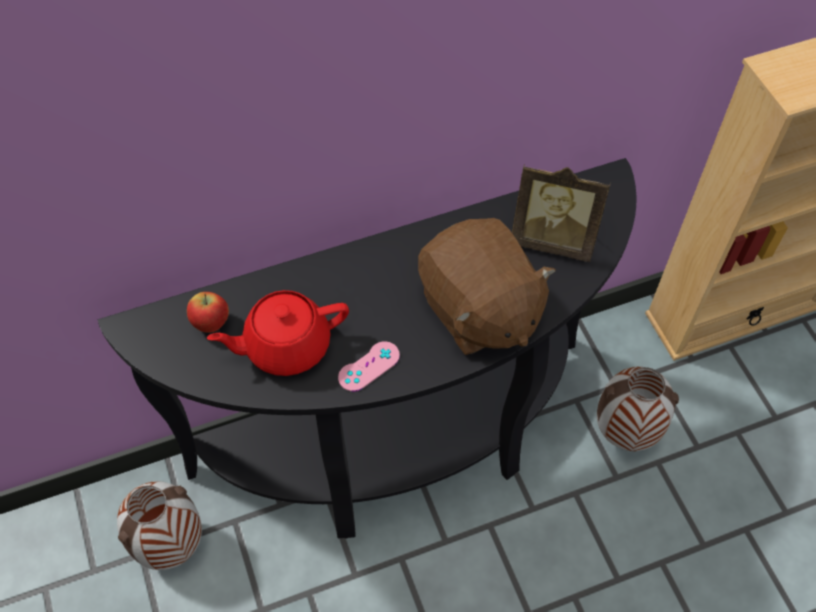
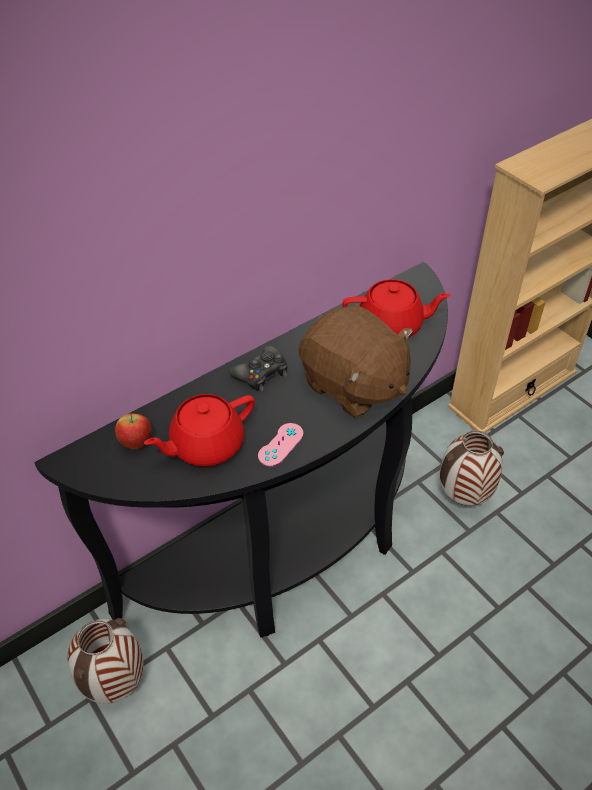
camera: 15 degrees left, 10 degrees down
(377, 269) = (261, 374): none -> black game controller
(553, 240) = (391, 325): picture frame -> red teapot

